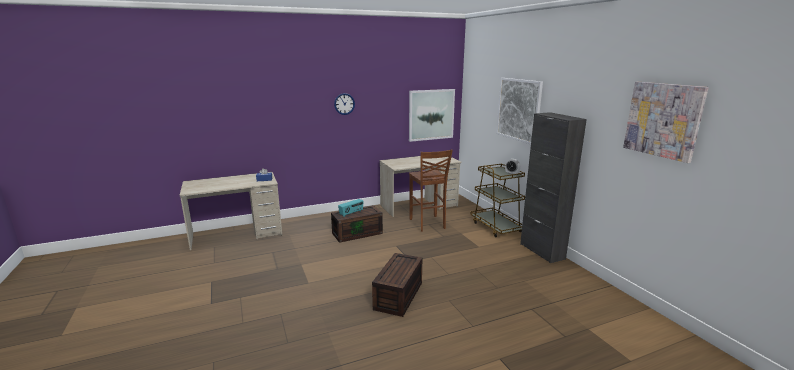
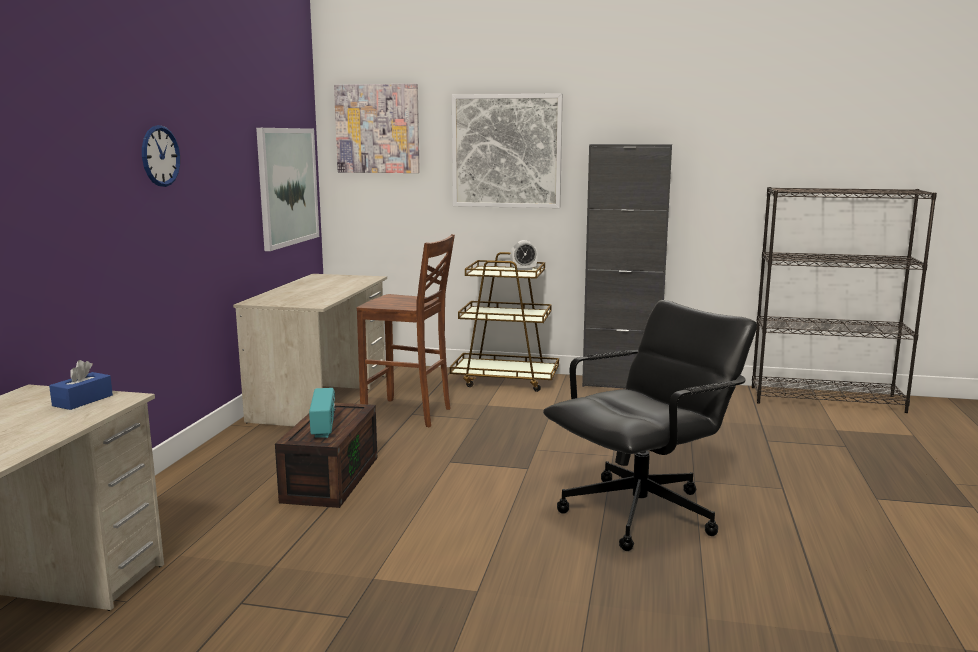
camera: 55 degrees left, 5 degrees down
(399, 296) = (642, 514): brown storage box -> black office chair
(640, 316) = (826, 399): none -> black bookcase
(663, 120) = (797, 127): picture -> picture (377, 129)

